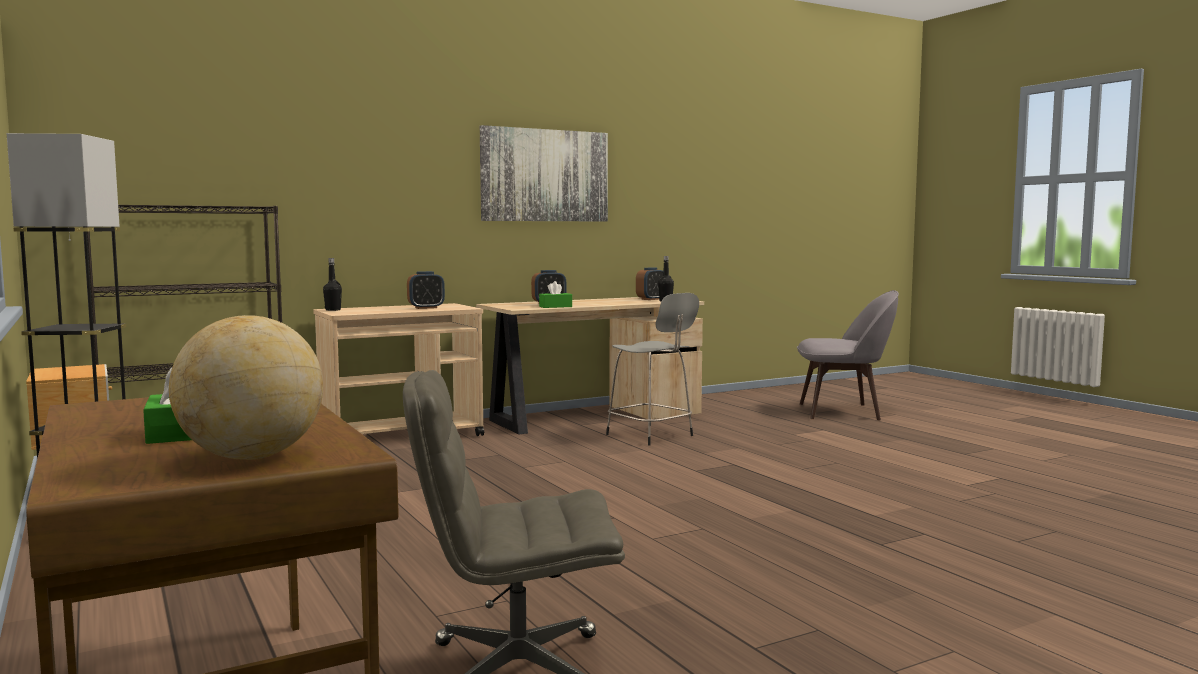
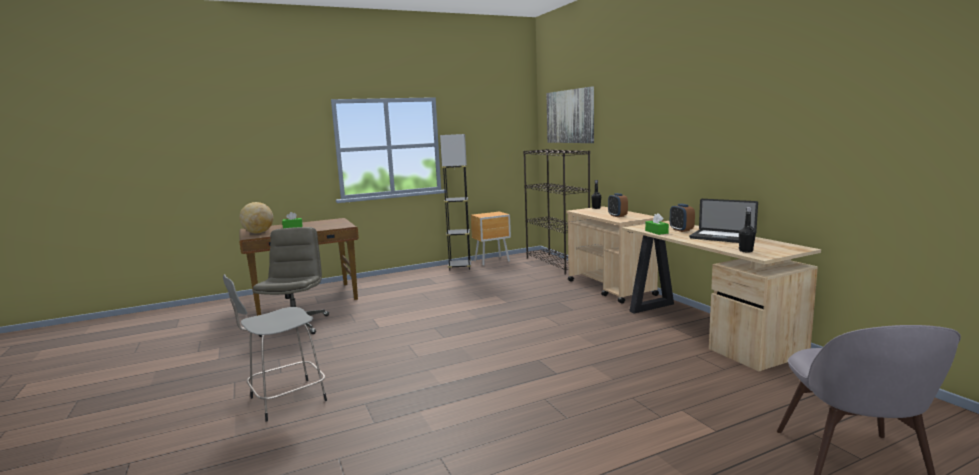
camera: 95 degrees right, 5 degrees up
(545, 175) = (724, 126): picture -> picture (570, 116)
(600, 301) = (722, 238): none -> laptop
(651, 299) = (765, 247): alarm clock -> none
(651, 436) = (643, 348): grey stool -> grey stool (285, 400)

